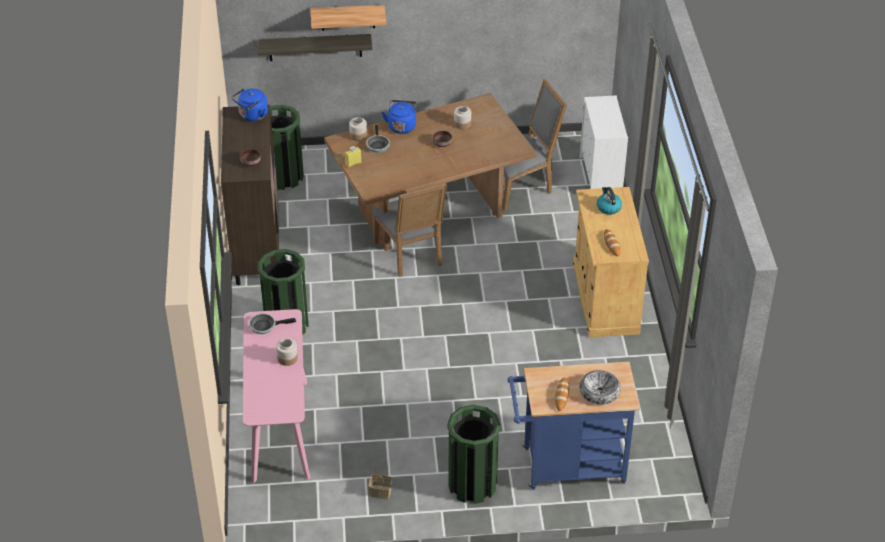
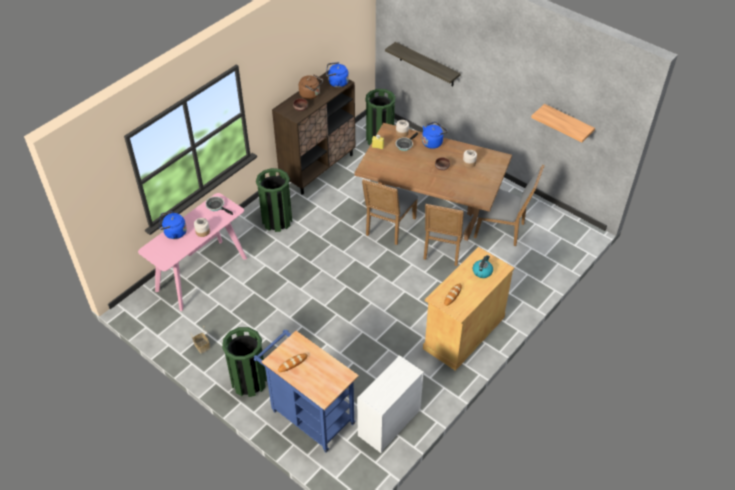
camera: 45 degrees right, 5 degrees up
(242, 143) = (311, 94): none -> brown kettle
(258, 381) = (174, 233): none -> blue kettle
(348, 17) = (448, 54): shelf -> shelf (567, 123)
(491, 239) = (443, 249): none -> grey chair
(599, 392) = (315, 379): bowl -> none
(600, 177) = (559, 257): white dresser -> white dresser (388, 423)

